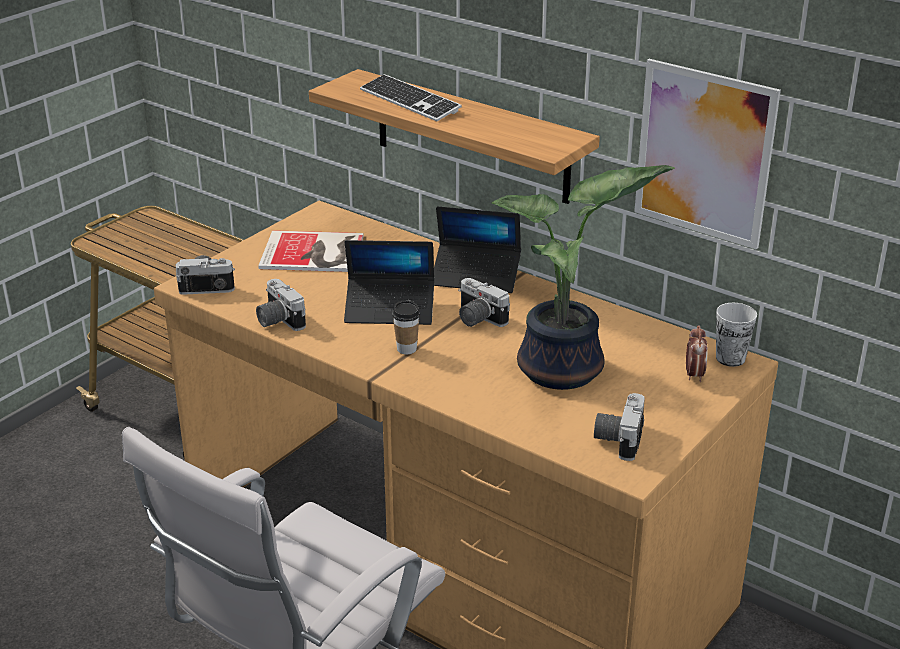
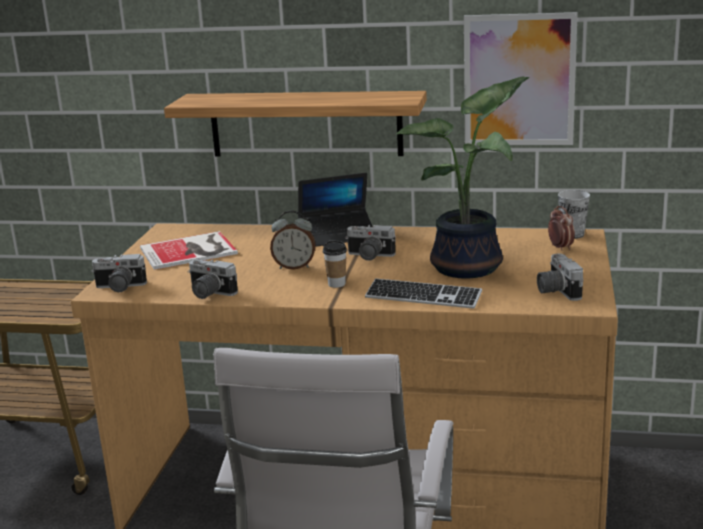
camera: 25 degrees left, 10 degrees down
(207, 285) = (119, 288): camera -> camera turned 150 degrees counterclockwise
(390, 309) = (294, 267): laptop -> alarm clock
(409, 101) = (256, 99): keyboard -> keyboard (423, 297)

